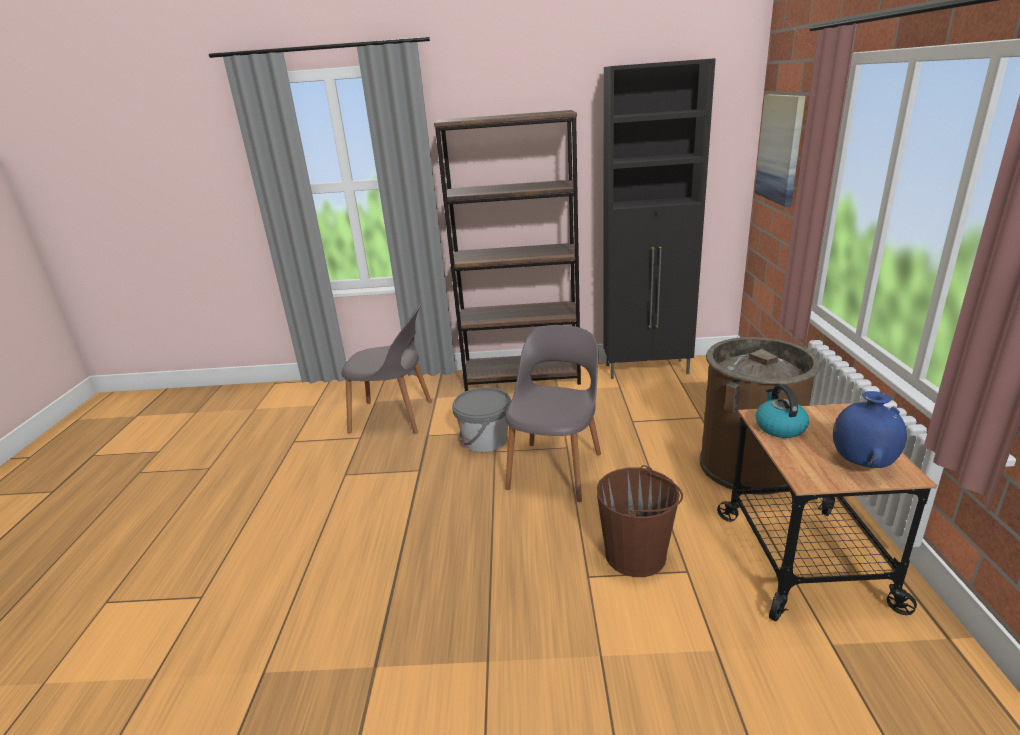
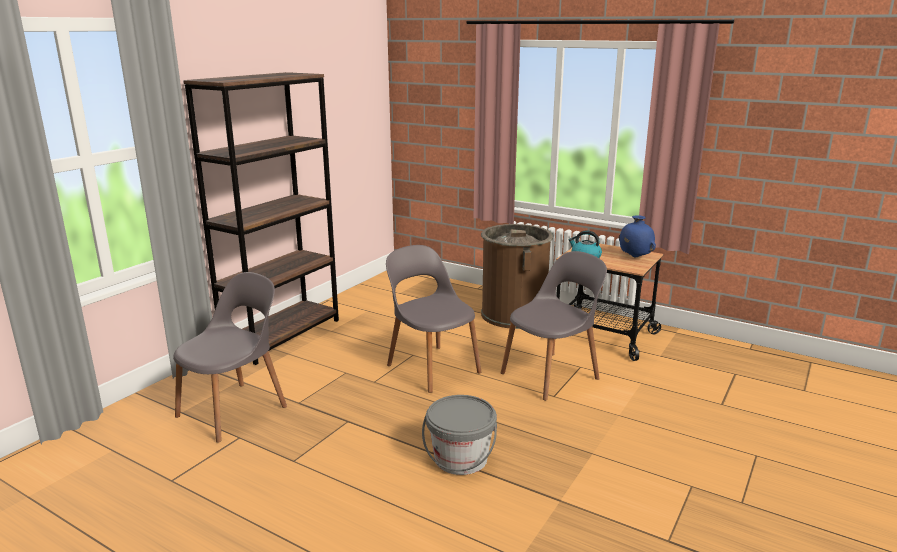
camera: 60 degrees left, 5 degrees down
(485, 440) = (351, 380): grey bucket -> grey bucket (460, 459)
(636, 555) = (551, 375): brown bucket -> grey chair
(648, 369) = (363, 294): black cabinet -> none
(780, 148) = (427, 101): picture -> none

